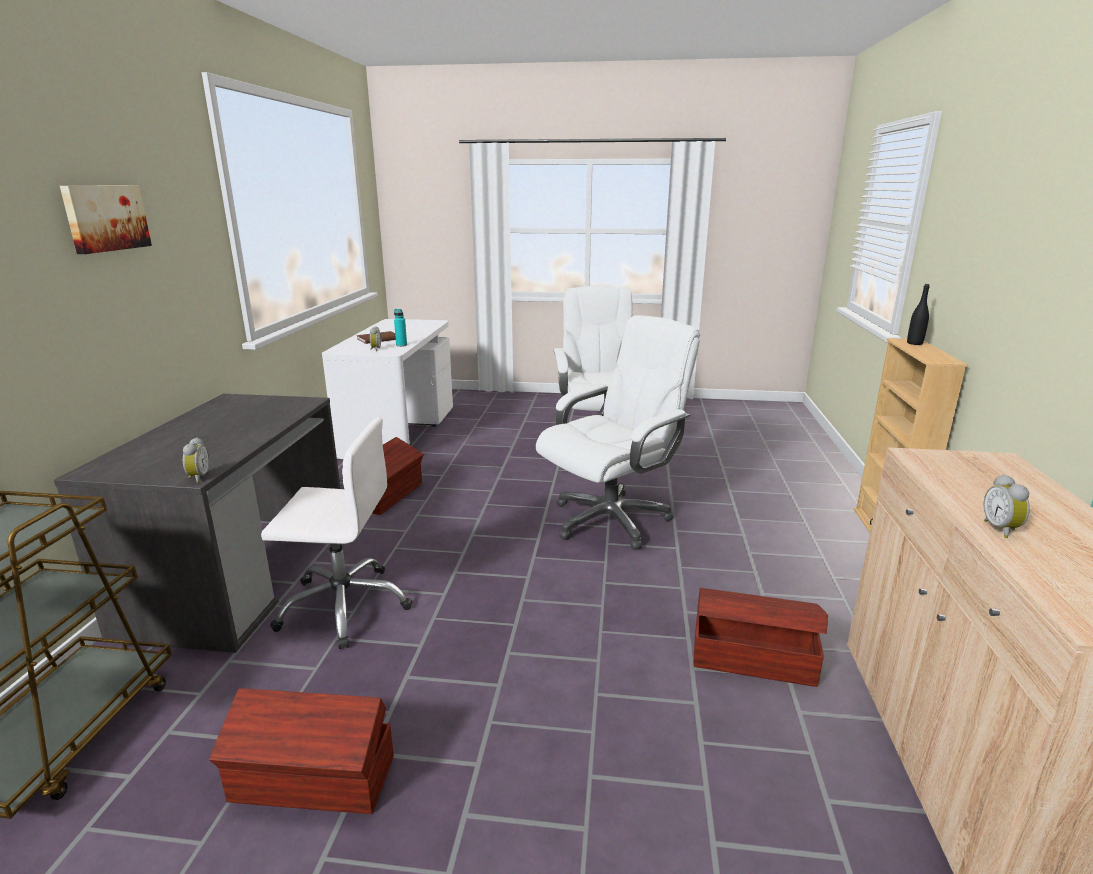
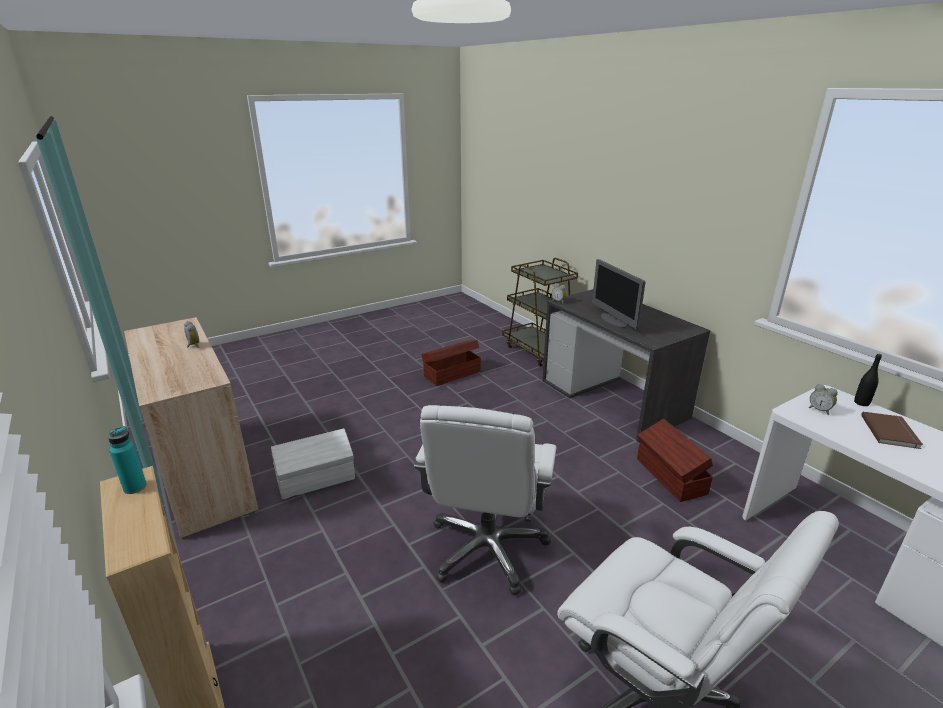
camera: 140 degrees right, 5 degrees up
(105, 218) = (675, 188): picture -> none
(255, 428) = (613, 321): none -> monitor
(344, 606) = (540, 410): white office chair -> none
(401, 345) = (833, 430): turquoise bottle -> turquoise bottle (135, 487)
(751, 657) = (317, 480): brown storage box -> white storage box
(914, 343) = (133, 536): black bottle -> black bottle (861, 403)

